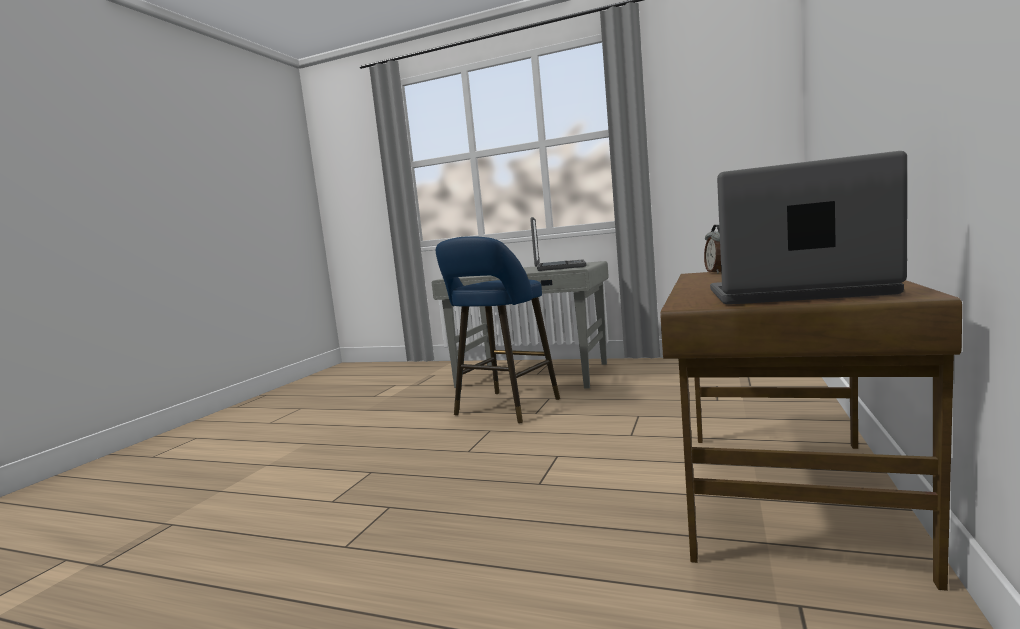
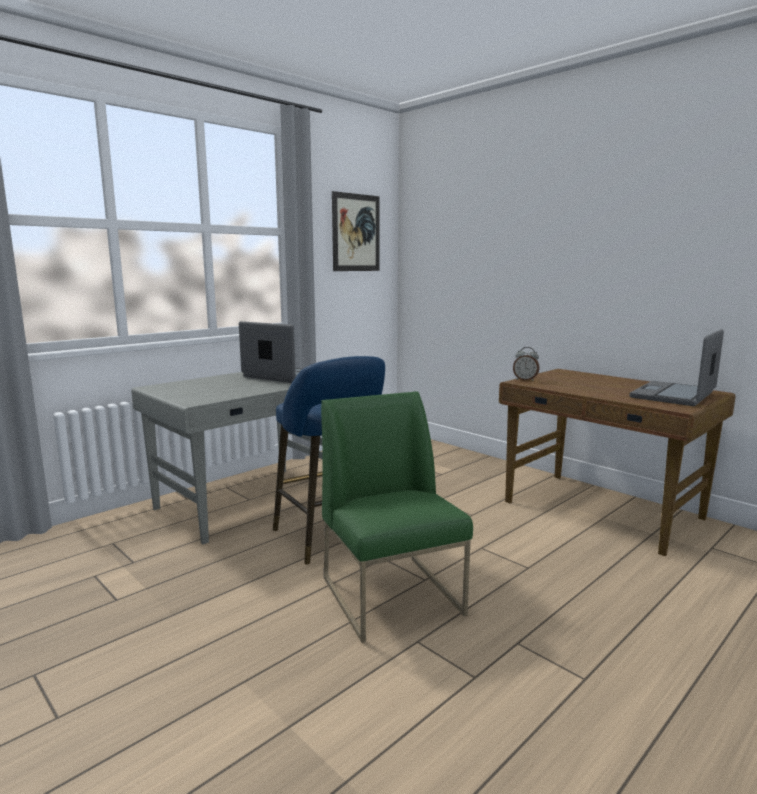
camera: 65 degrees left, 5 degrees up
(431, 449) = (393, 596): none -> green chair
(722, 112) = (356, 233): none -> picture

